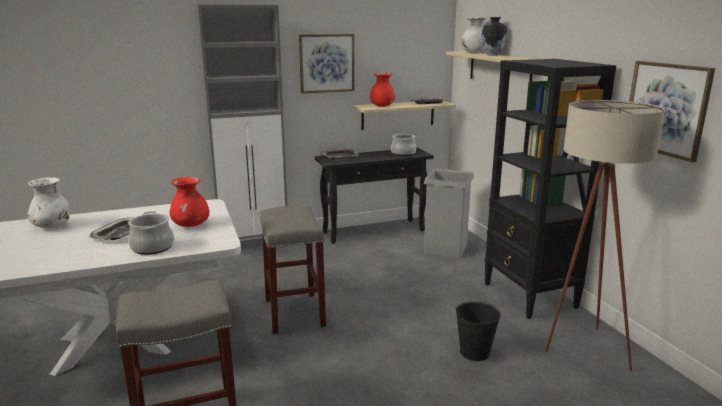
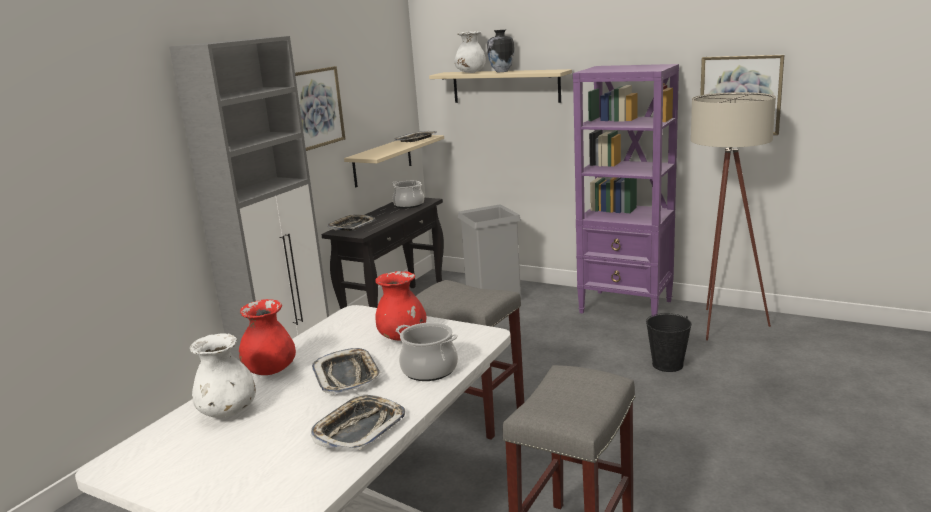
camera: 40 degrees left, 0 degrees up
(58, 259) = (359, 428): none -> tray
(382, 106) = (381, 152): red vase -> red vase (270, 370)
(530, 296) = (626, 307): black bookcase -> purple bookcase

